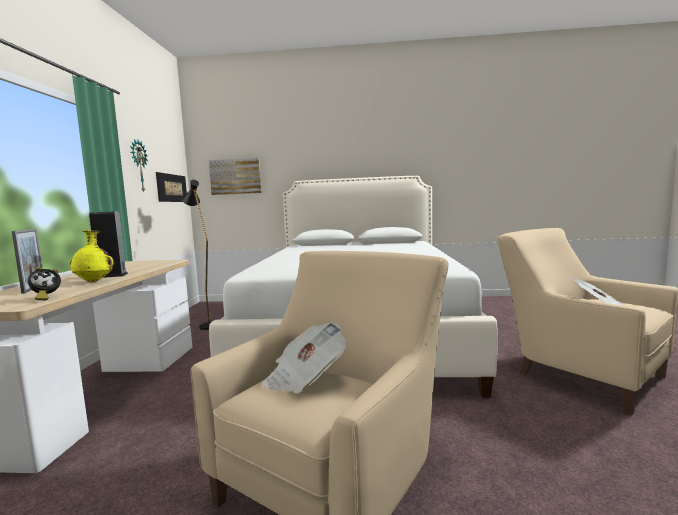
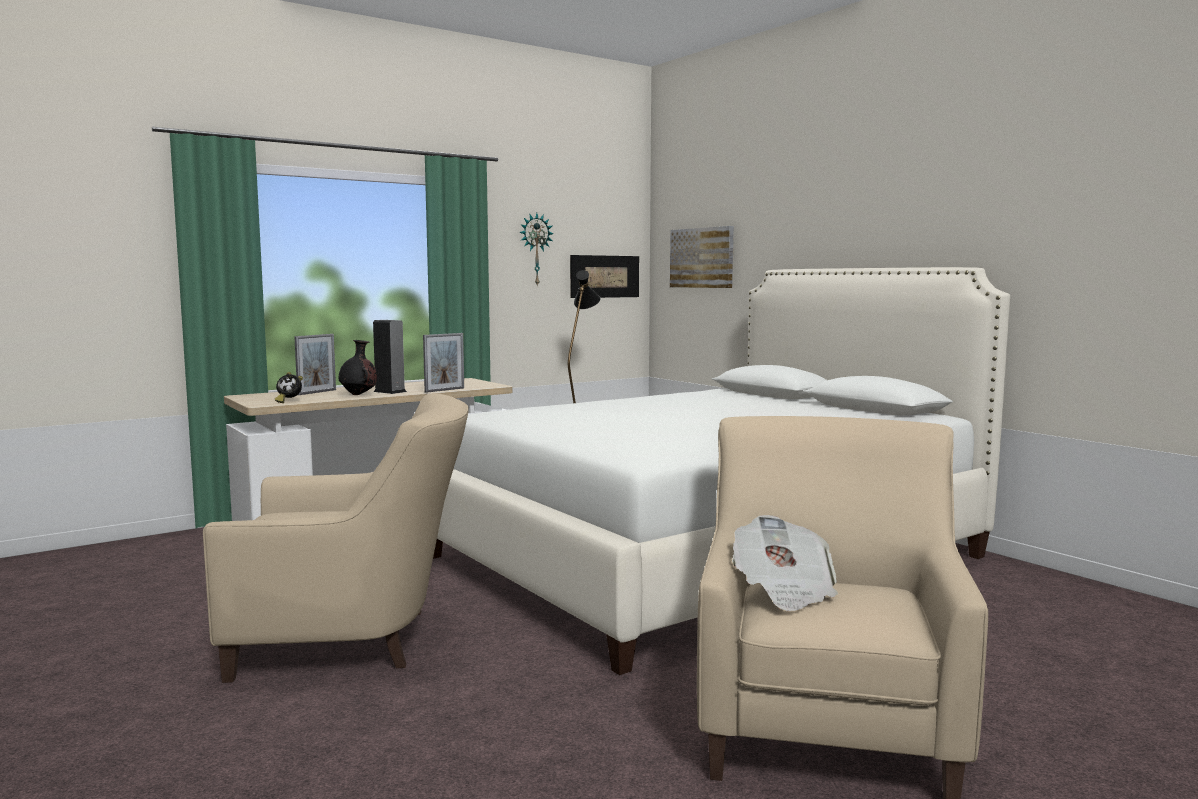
camera: 50 degrees right, 0 degrees up
(95, 281) = (359, 395): yellow vase -> black vase
(154, 267) = (444, 390): none -> picture frame
(305, 378) = (316, 516): newspaper -> none

